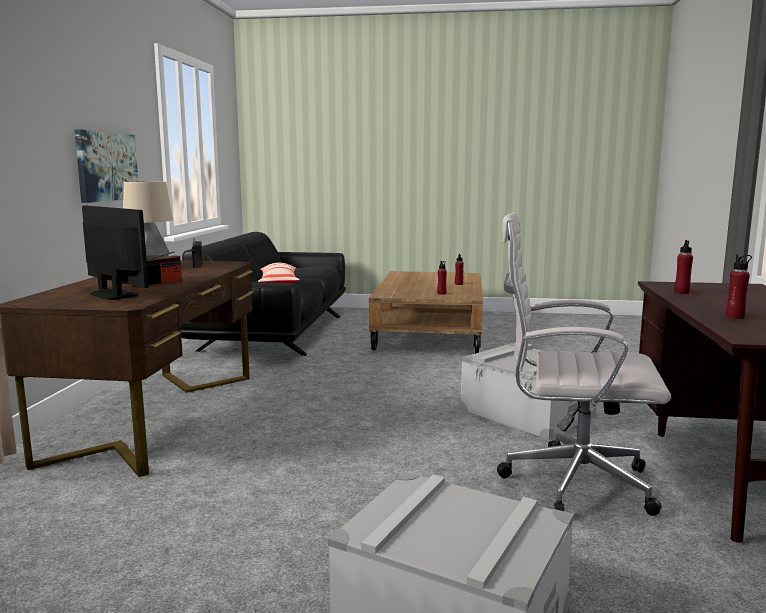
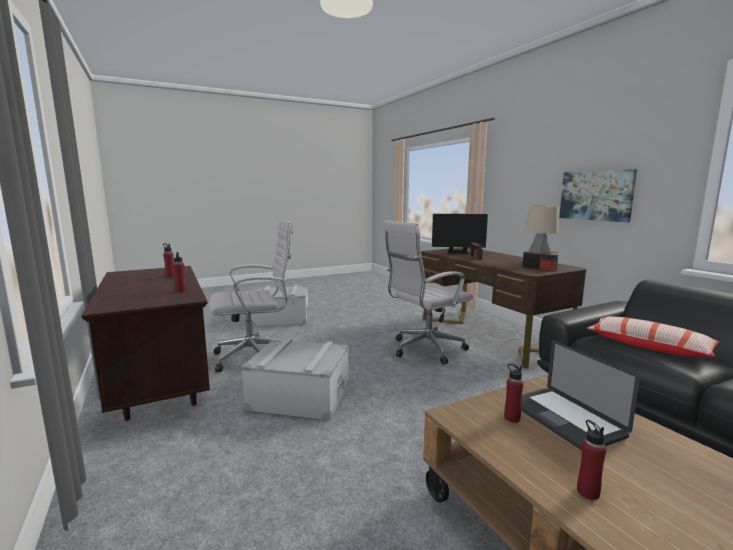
camera: 145 degrees right, 0 degrees up
(295, 421) = (424, 350): none -> white office chair
(417, 290) = (564, 419): none -> laptop

